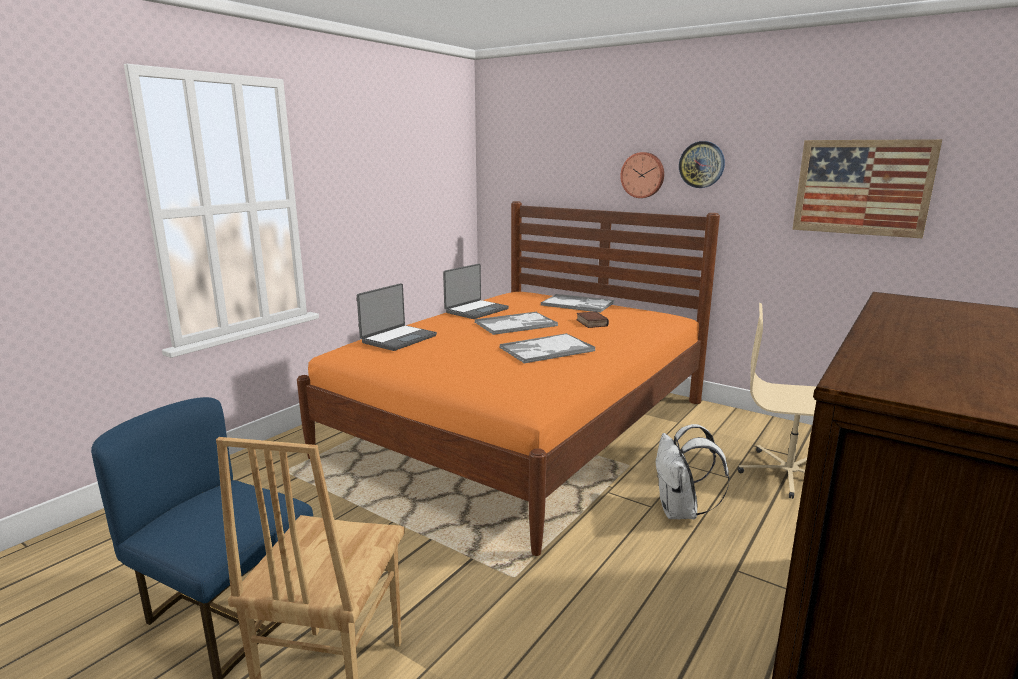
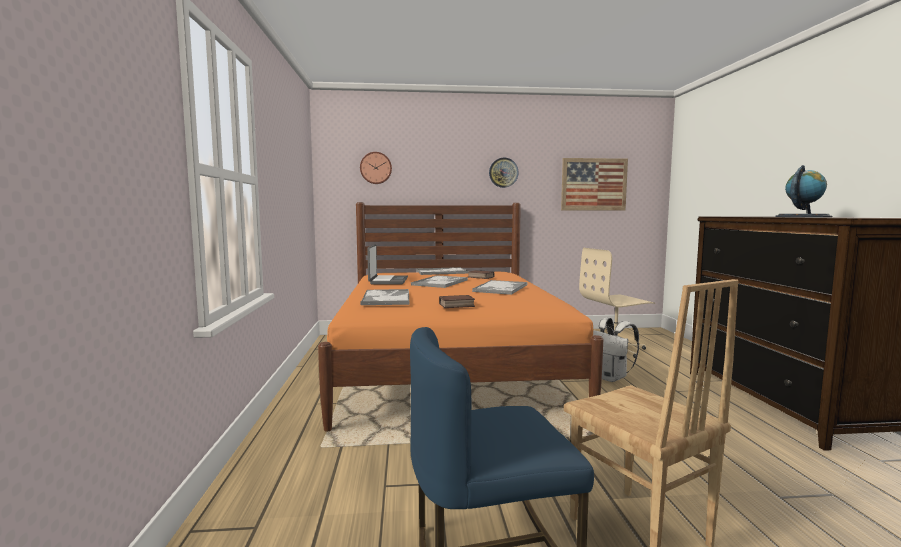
camera: 40 degrees left, 10 degrees down
(398, 339) = (386, 298): laptop -> tray
(425, 366) = (456, 305): none -> book
(643, 175) = (463, 180): wall clock -> wall clock (376, 168)
(906, 347) = (802, 217): none -> globe

